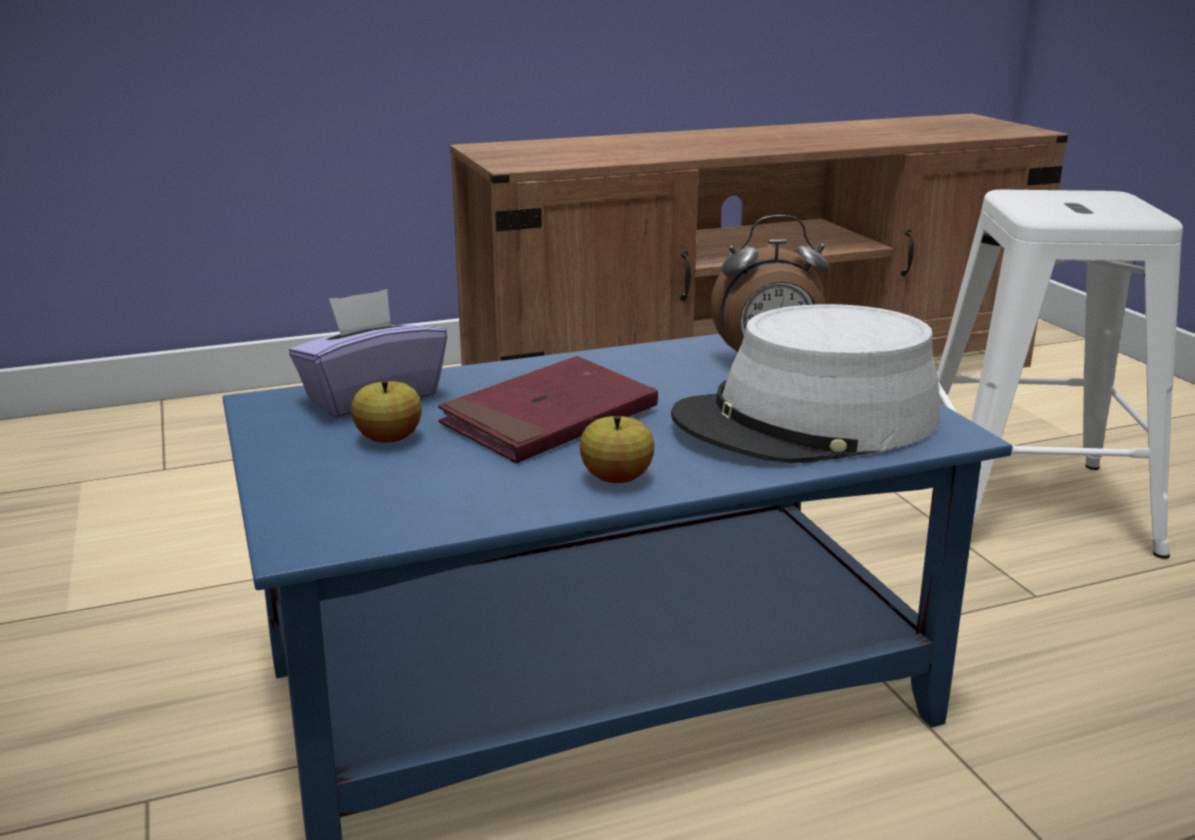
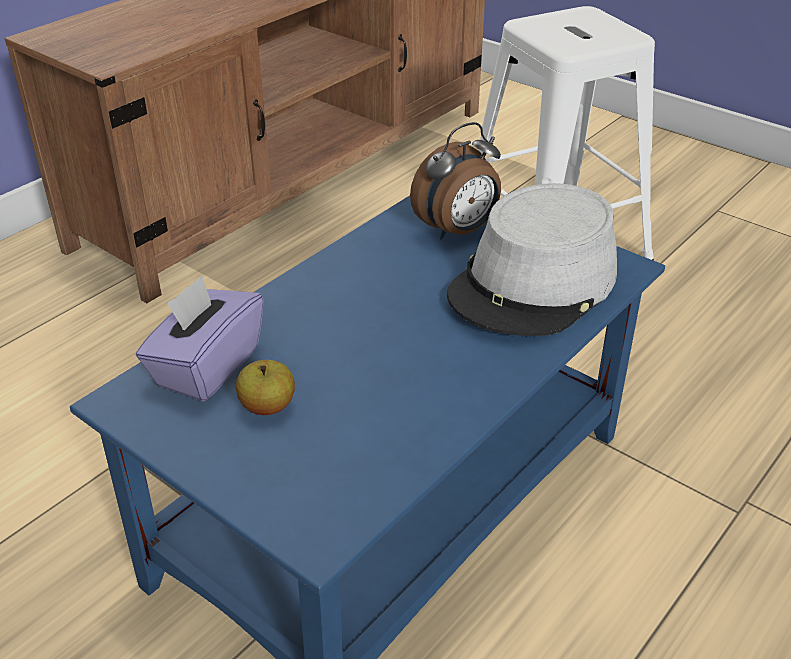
camera: 30 degrees left, 15 degrees up
(549, 418) = (363, 340): red book -> none
(616, 478) = (467, 386): apple -> none

